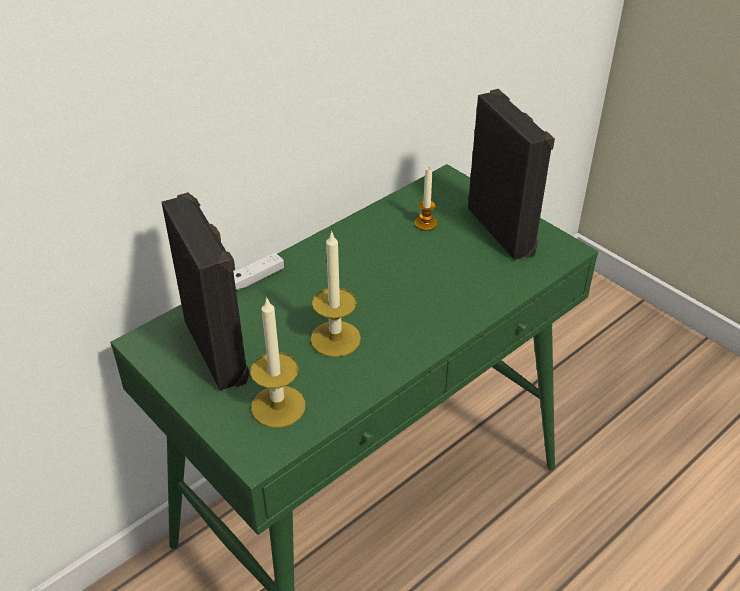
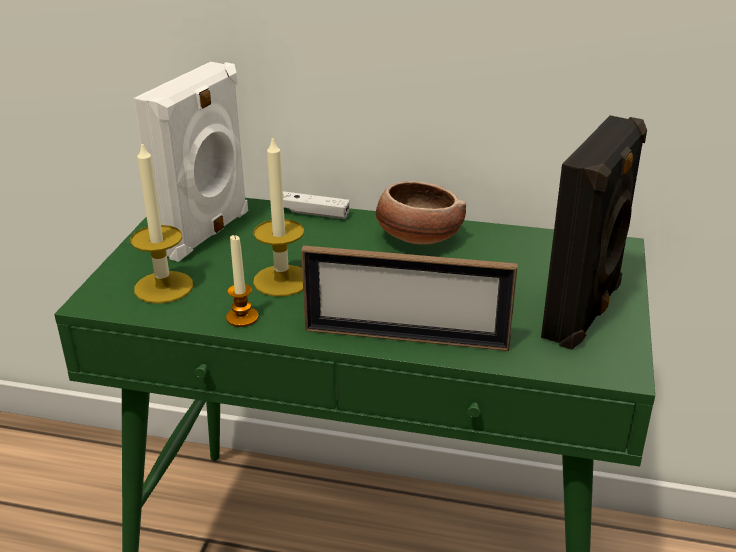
camera: 55 degrees right, 10 degrees down
(218, 349) = (207, 233): black speaker -> white speaker
(347, 249) = (417, 238): none -> bowl
(425, 224) = (520, 263): candle -> candle (242, 318)
(463, 314) = (405, 338): none -> picture frame

